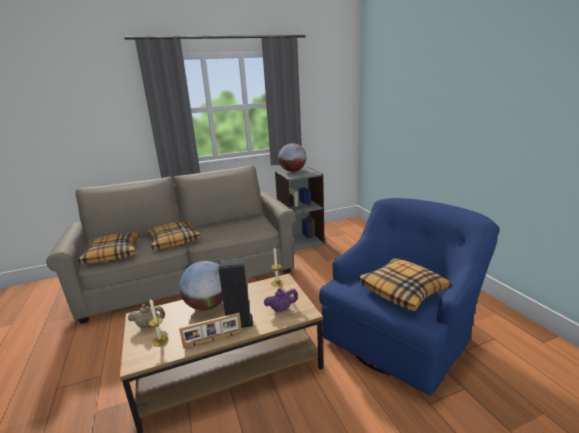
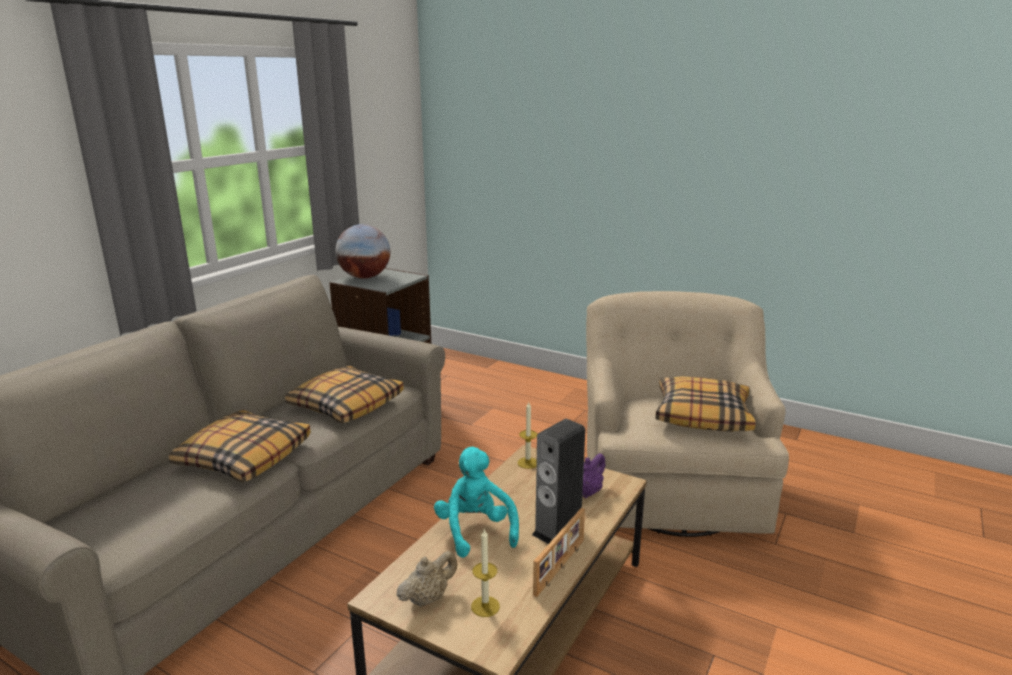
camera: 40 degrees left, 0 degrees up
(112, 254) = (133, 524): pillow -> pillow (346, 405)
(208, 305) = (475, 531): globe -> turquoise plush toy
(401, 332) = (670, 483): blue armchair -> beige armchair

